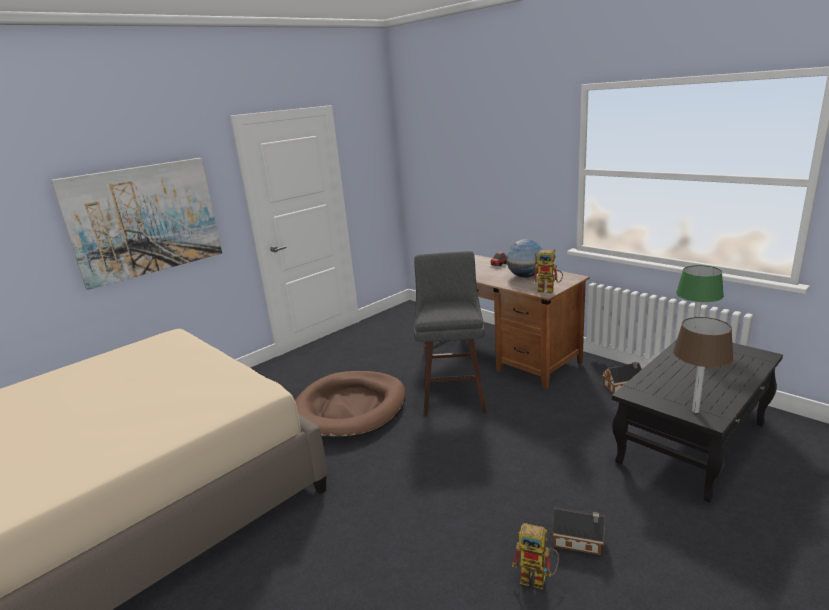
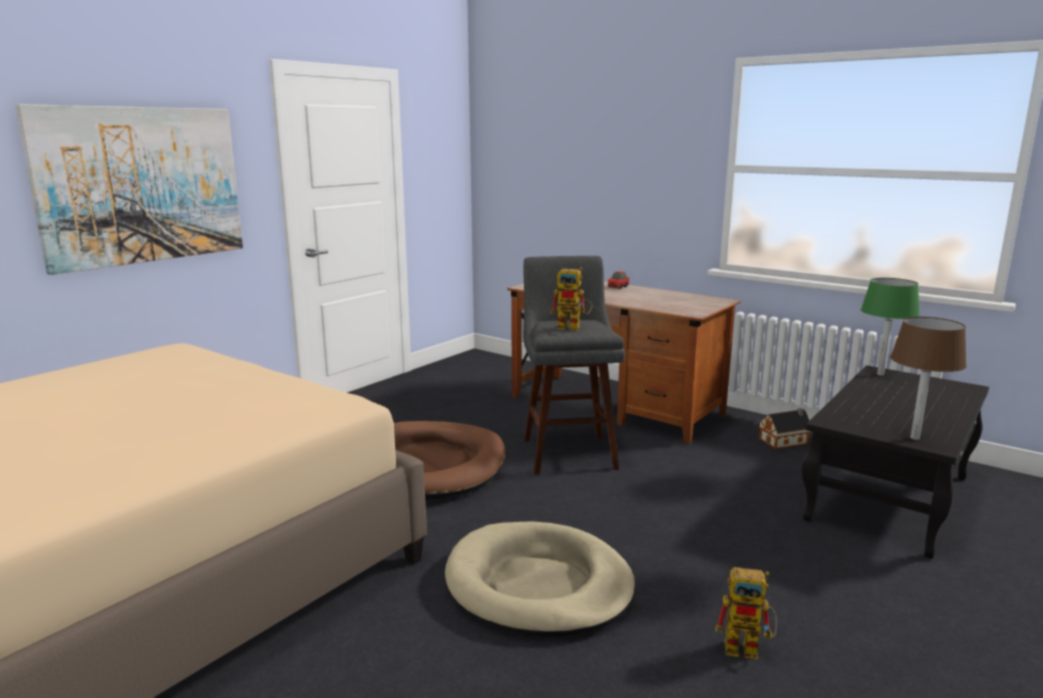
camera: 10 degrees left, 5 degrees down
(401, 515) = (538, 585): none -> beige dog bed
(525, 276) = (659, 298): globe -> none
(549, 290) = (697, 311): toy robot -> toy robot (574, 327)
(580, 540) = (787, 604): toy house -> none

